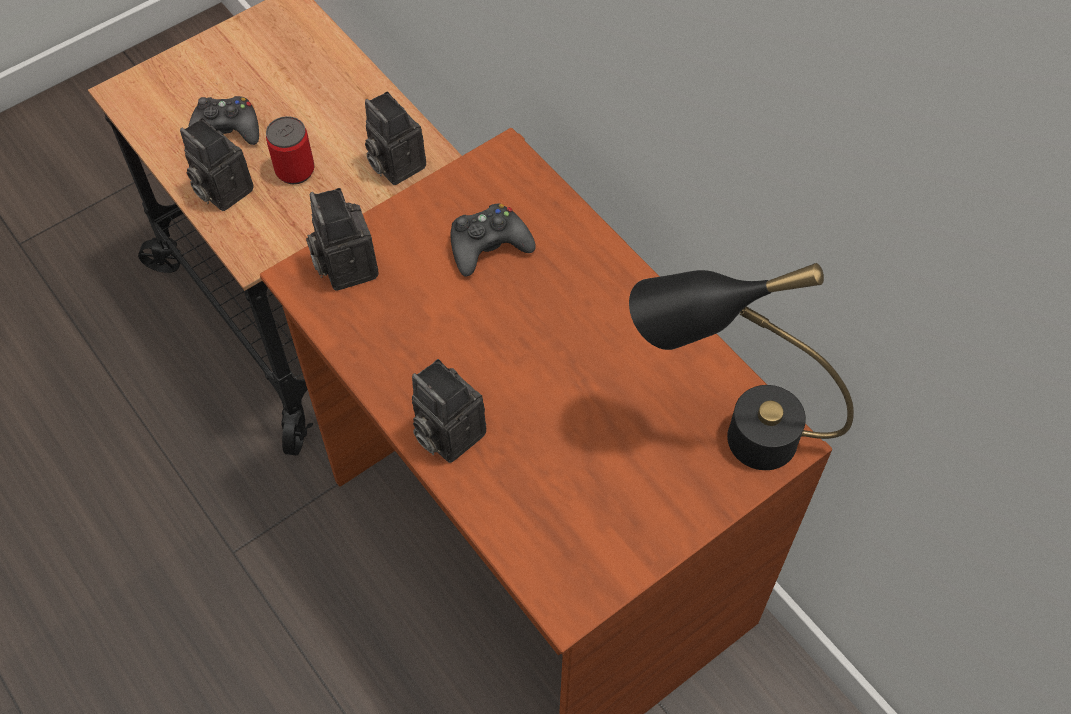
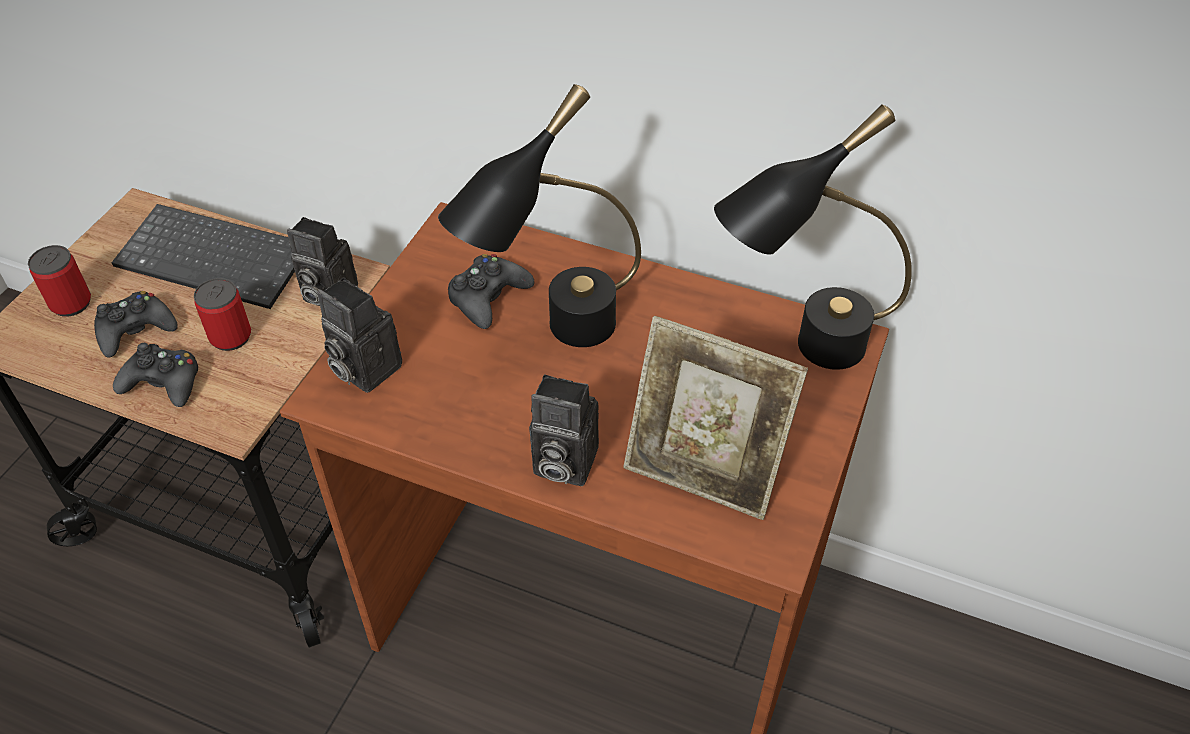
camera: 30 degrees left, 10 degrees down
(191, 81) = (71, 303): none -> can
(221, 190) = (163, 382): camera -> black game controller
(327, 87) = (217, 258): none -> keyboard
(520, 313) = (556, 338): none -> black table lamp
(557, 503) = (703, 473): none -> picture frame

